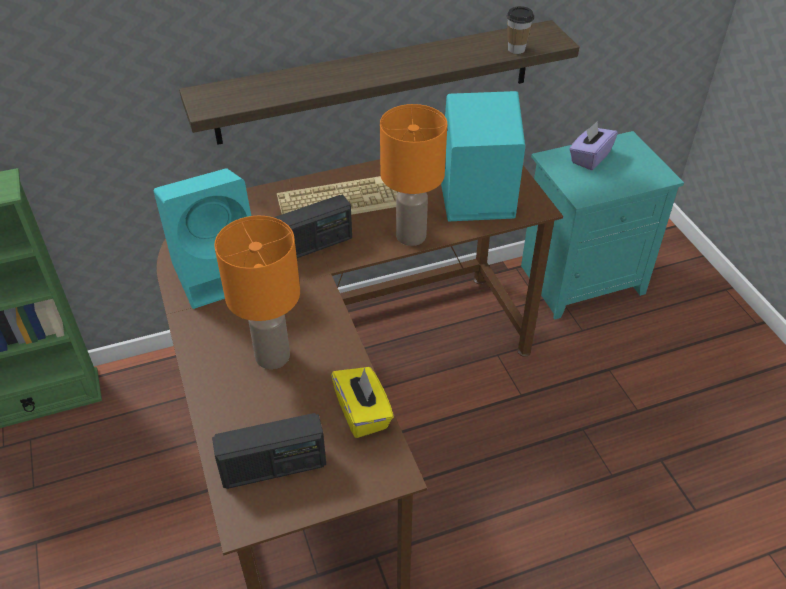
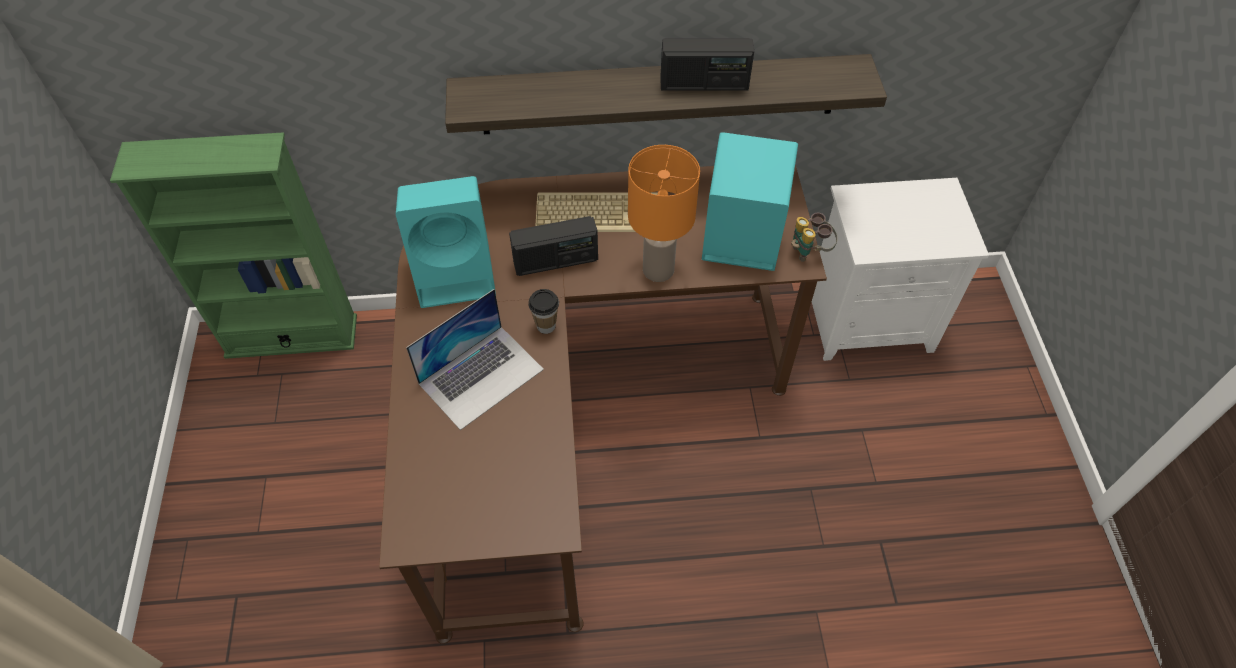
camera: 15 degrees right, 10 degrees up
(273, 355) = (481, 376): orange table lamp -> laptop
(273, 467) = (447, 494): radio -> radio (704, 84)
(363, 413) = (546, 458): yellow tissue box -> none
(516, 49) = (814, 89): cup -> cup (546, 326)
(539, 197) = (809, 251): none -> binoculars
(582, 278) = (870, 319): turquoise nightstand -> white nightstand
(589, 158) = (893, 203): purple tissue box -> none

